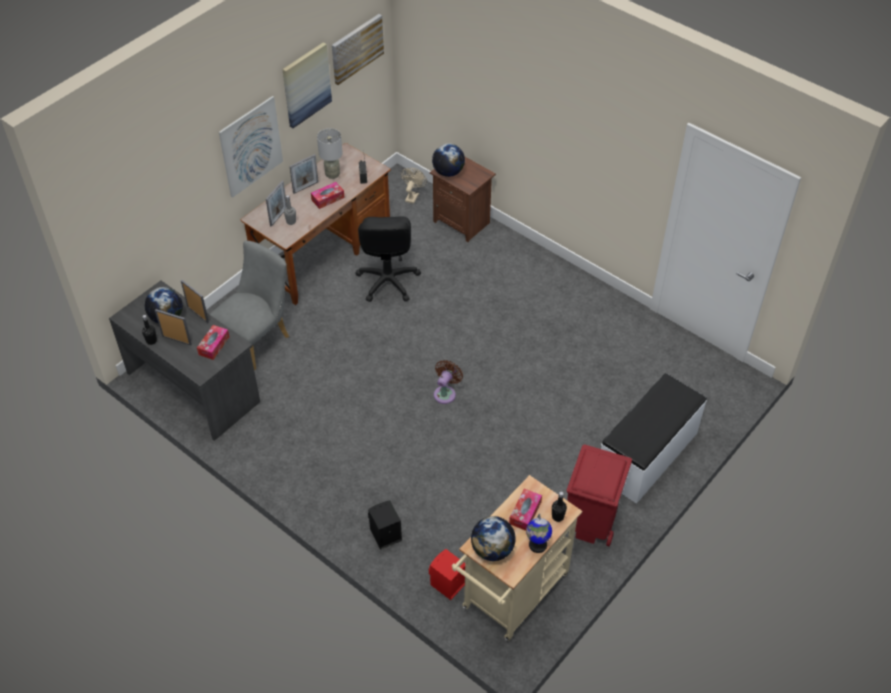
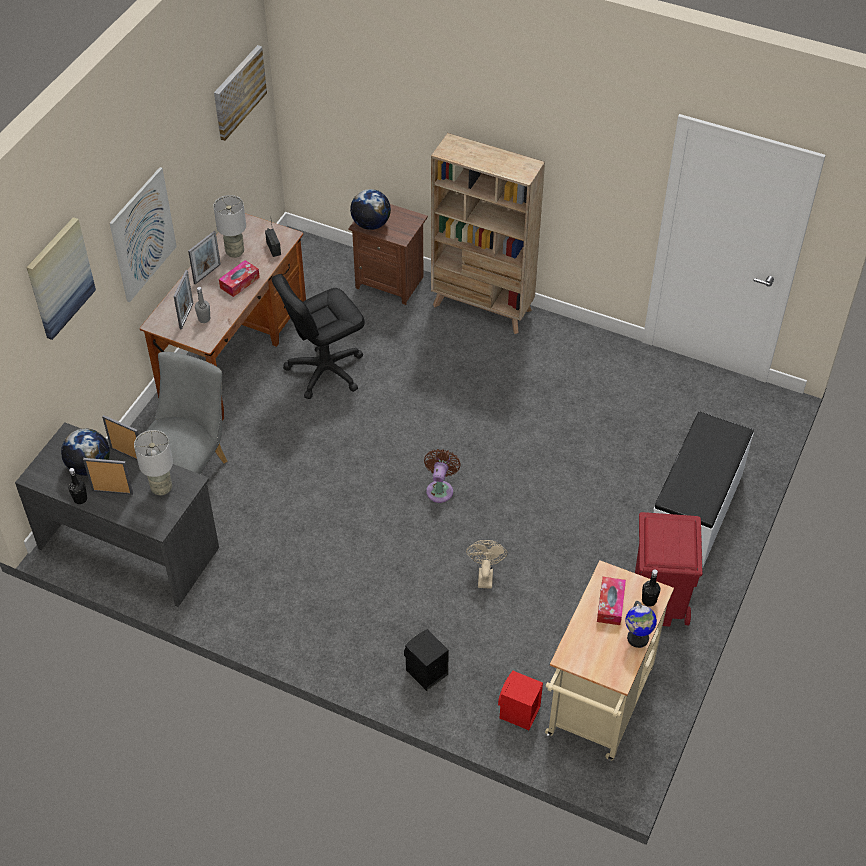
camera: 15 degrees left, 0 degrees up
(214, 345) = (162, 489): tissue box -> grey table lamp
(306, 84) = (192, 146): picture -> picture (59, 278)
(387, 281) = (325, 370): black office chair -> black office chair turned 75 degrees clockwise
(412, 196) = (320, 262): beige fan -> beige fan (485, 575)
(492, 549) = (588, 656): globe -> none
(528, 256) = (482, 308): none -> beige bookcase

